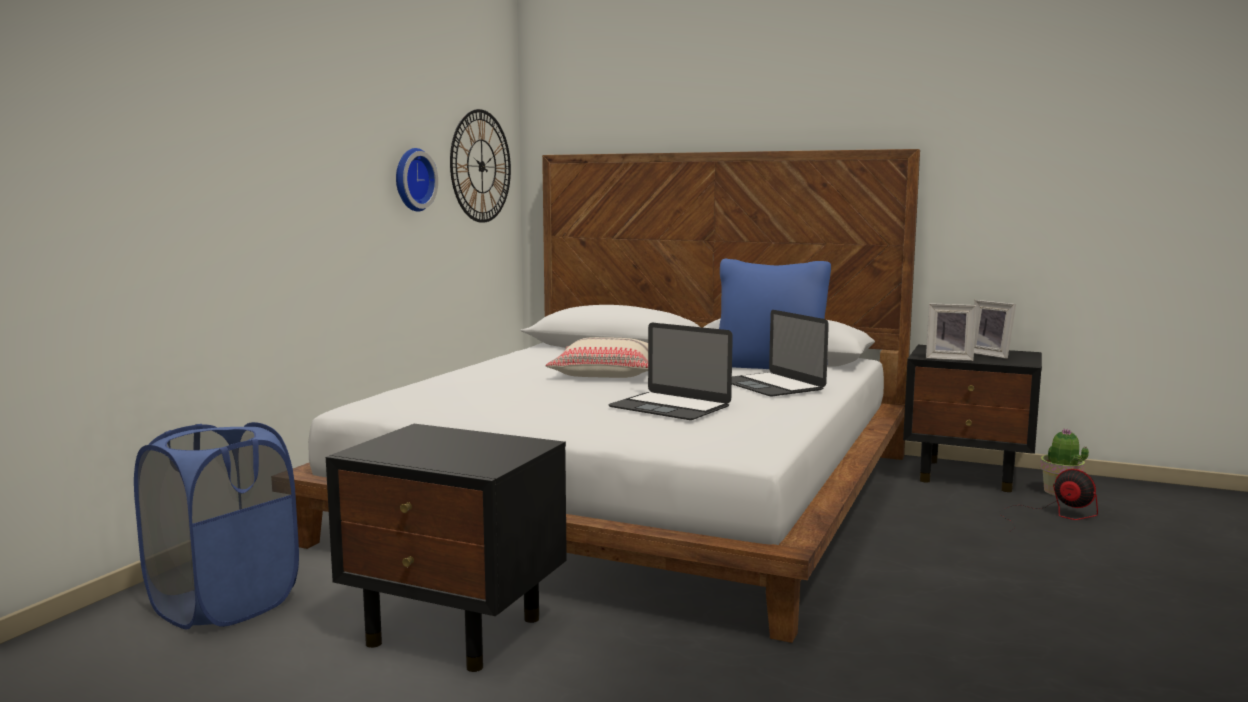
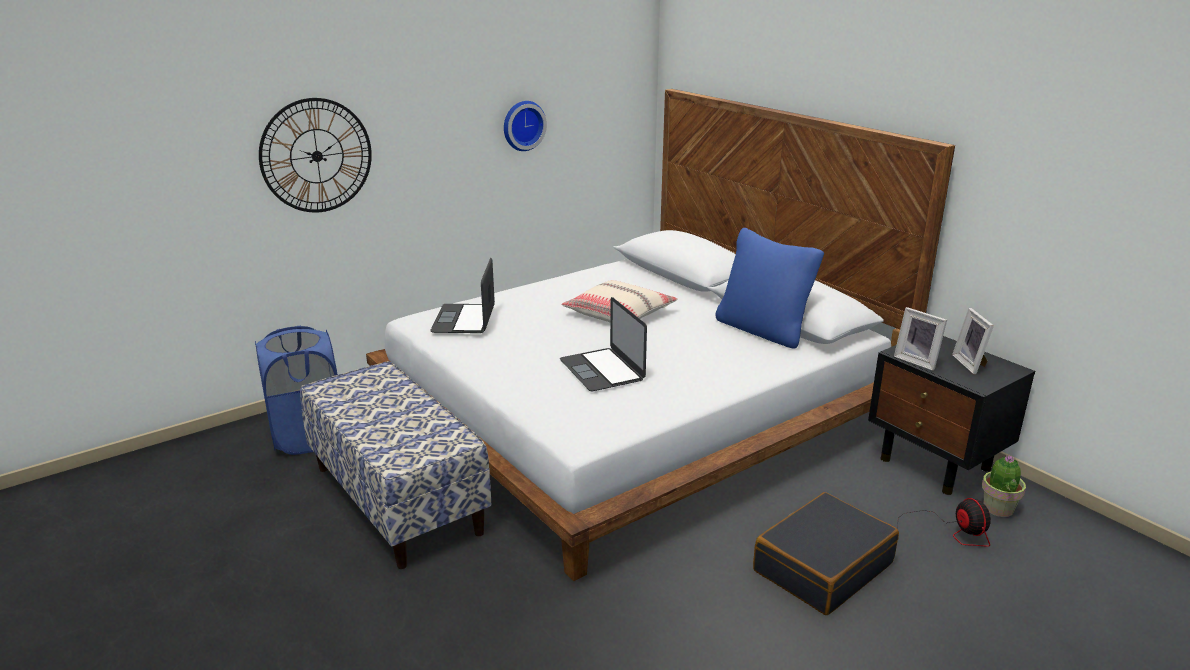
camera: 30 degrees right, 15 degrees up
(457, 631) = (398, 499): black nightstand -> bench
(481, 166) = (605, 101): wall clock -> wall clock (317, 156)
(771, 385) = (719, 359): laptop -> laptop (464, 319)
(1000, 563) = (822, 566): none -> black suitcase

